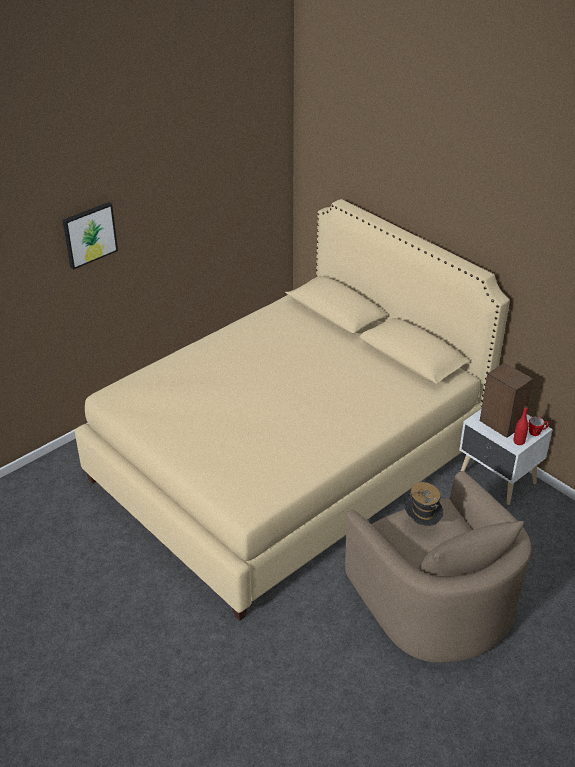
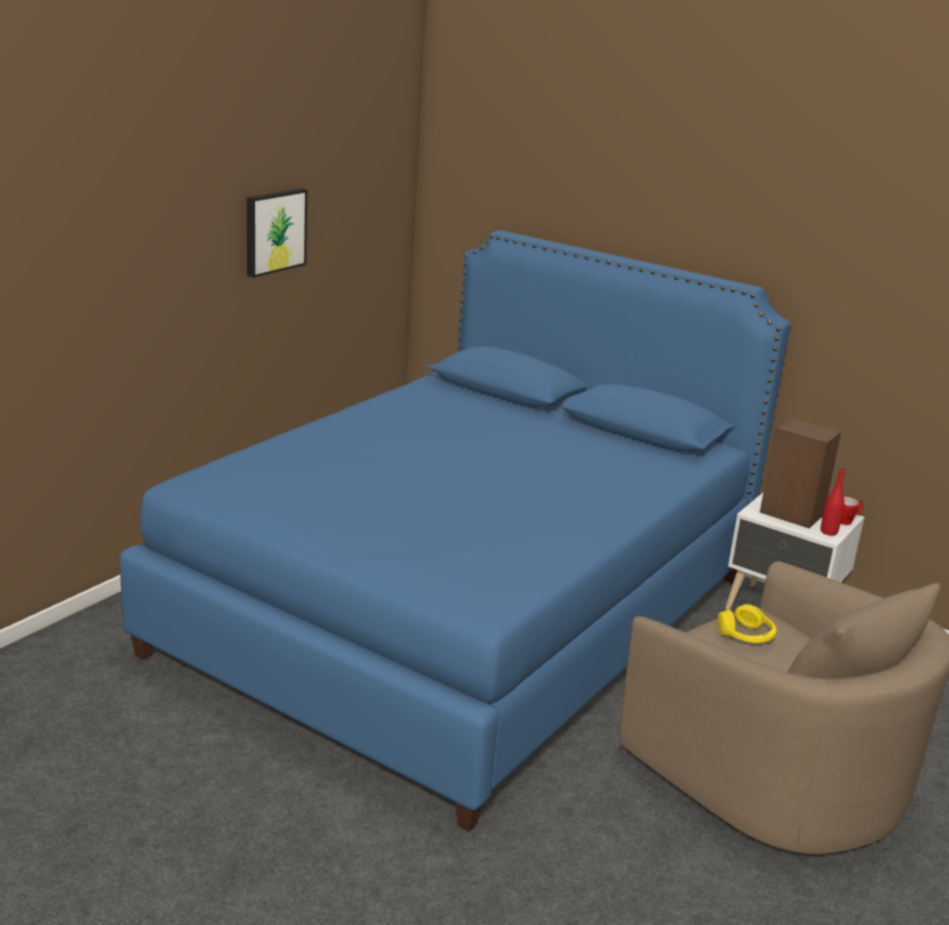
camera: 15 degrees left, 15 degrees down
(89, 234) = (147, 230): picture -> picture (274, 231)
(287, 463) = (463, 614): beige bed -> blue bed
(421, 524) = (746, 636): hat -> yellow headphones

